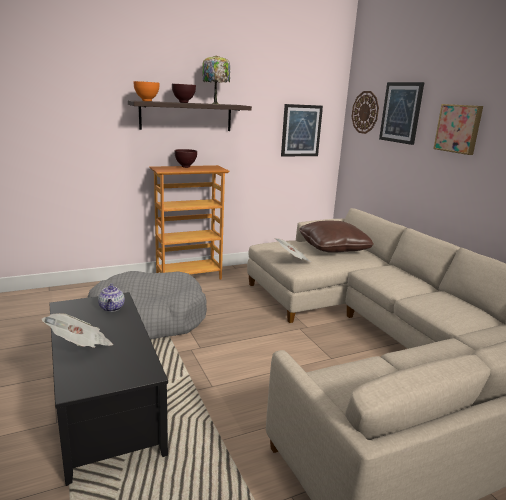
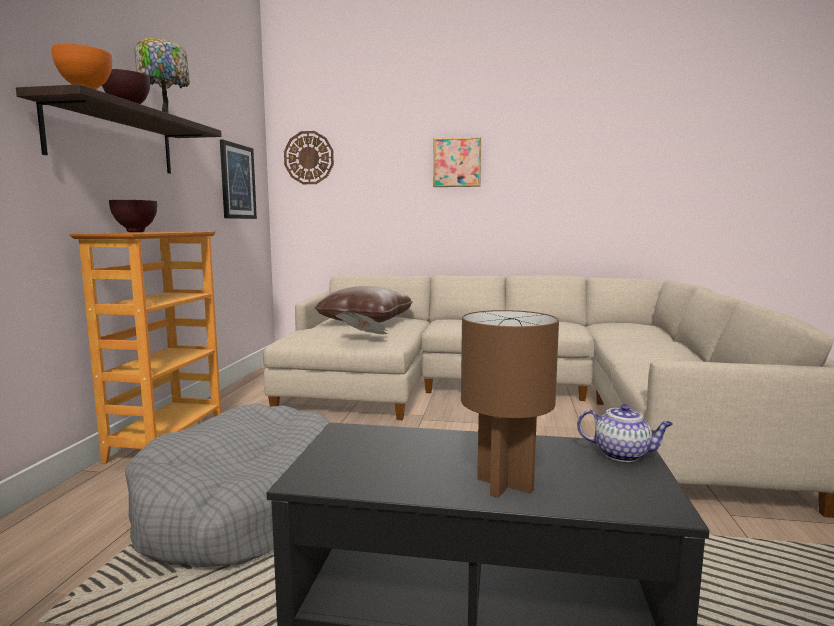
camera: 55 degrees left, 10 degrees down
(80, 345) = (504, 484): newspaper -> brown table lamp
(112, 308) = (380, 441): teapot -> teapot (623, 454)
(401, 112) = (371, 153): picture -> none

